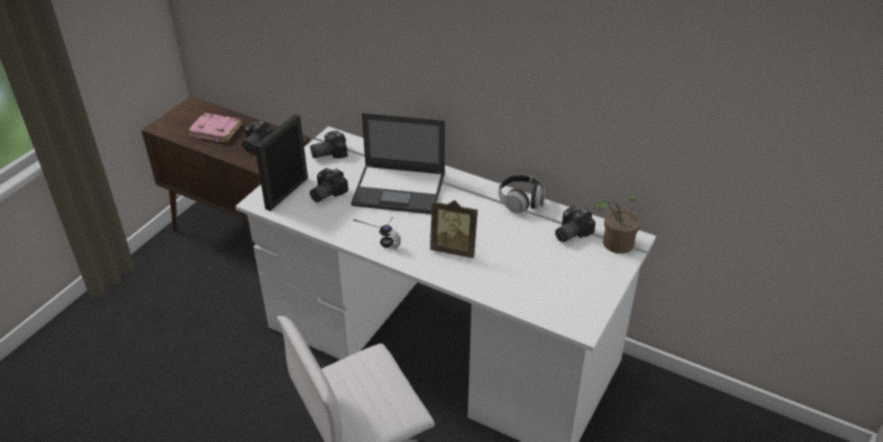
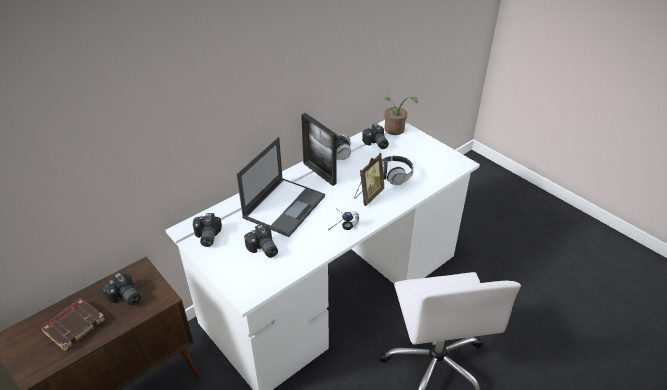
camera: 70 degrees left, 0 degrees up
(216, 130) = (74, 325): pink book -> brown book
(287, 193) = (246, 274): picture frame -> picture frame (319, 173)
(508, 264) = (394, 176): none -> headphones

